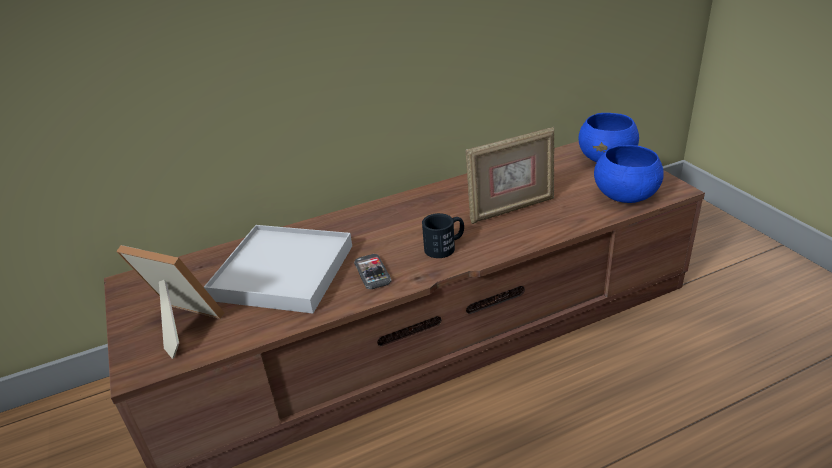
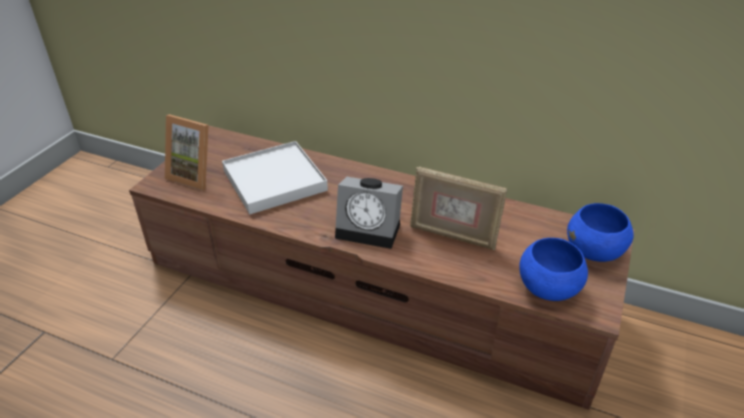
camera: 45 degrees right, 5 degrees up
(180, 326) = (195, 175): picture frame -> picture frame turned 135 degrees clockwise
(372, 273) = (310, 214): phone -> none
(445, 246) = (371, 229): black mug -> alarm clock

